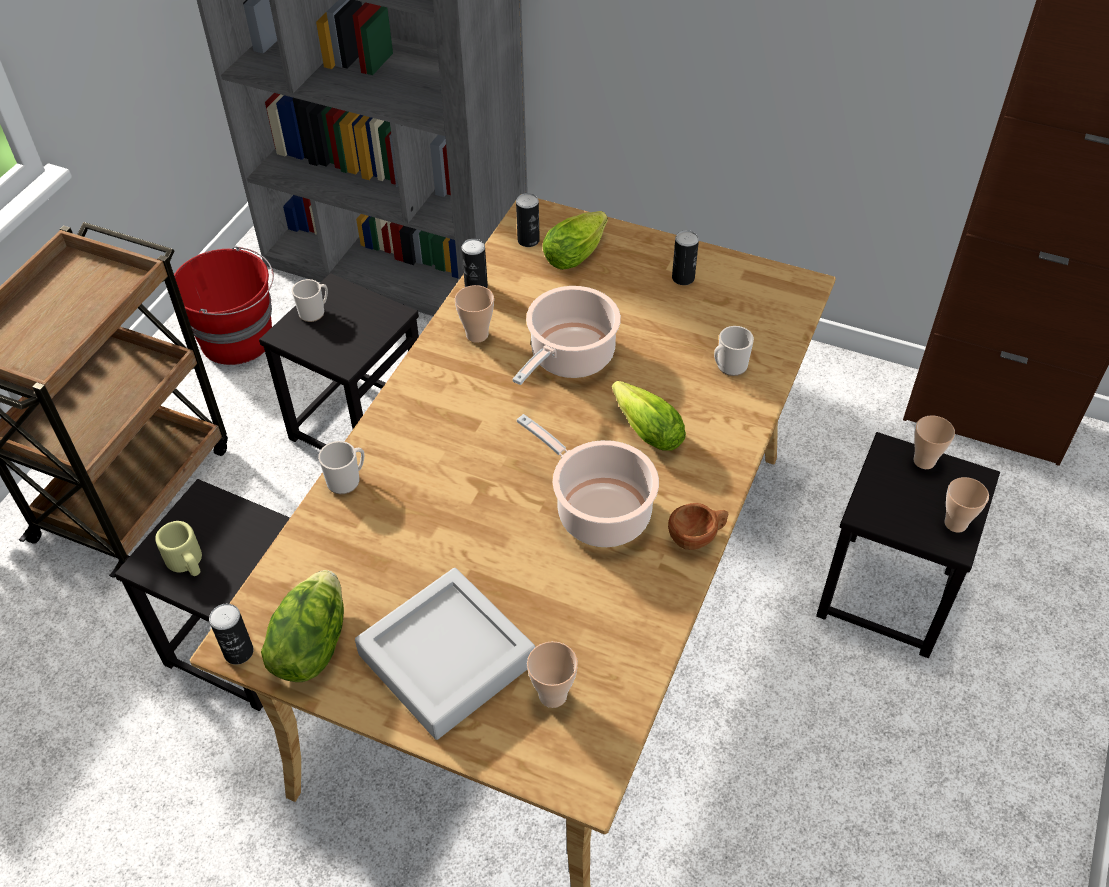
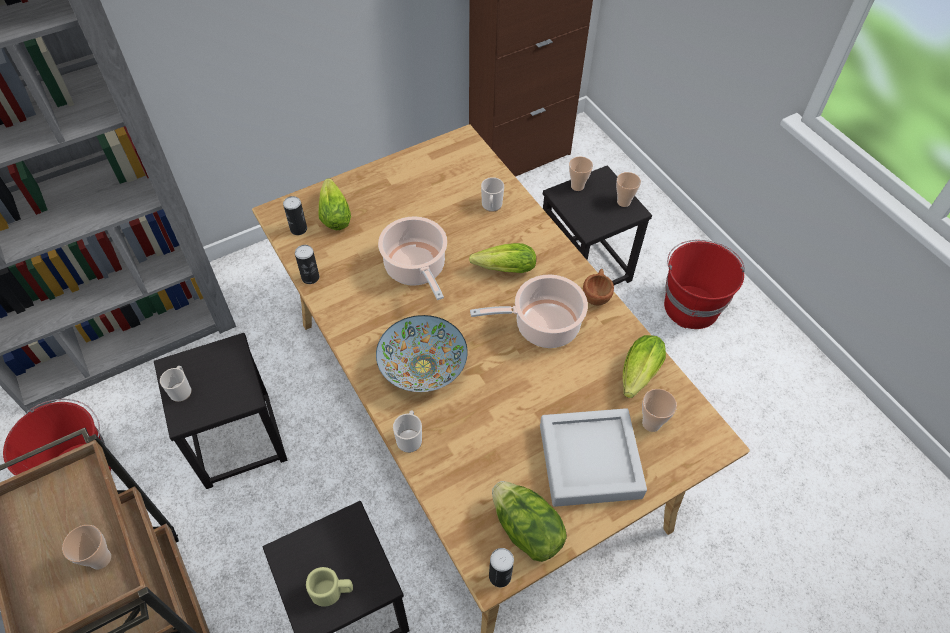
camera: 55 degrees left, 5 degrees up
(445, 438) = (422, 367): none -> bowl
(477, 335) = (353, 301): cup -> cup (100, 559)
(610, 644) = (637, 376): none -> lettuce
(683, 278) = (406, 182): can -> none
(964, 755) = (691, 305): none -> red bucket

